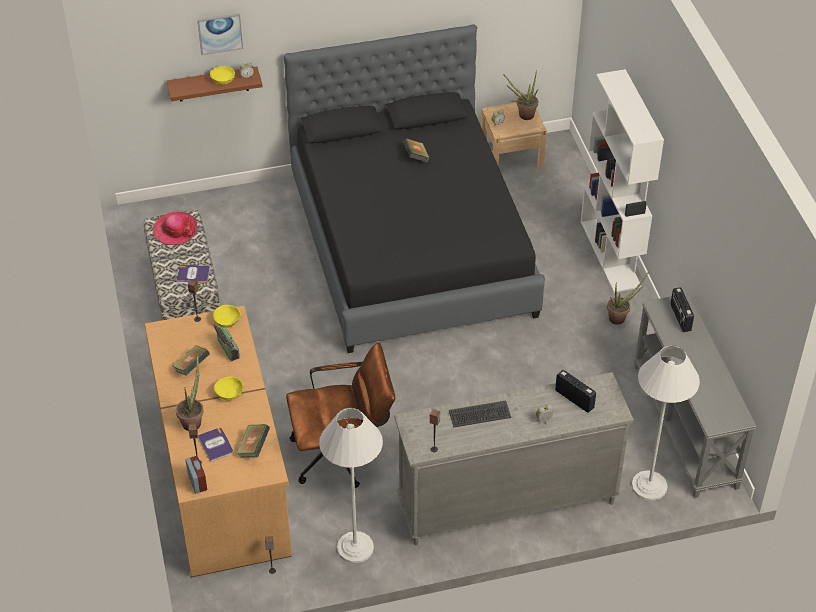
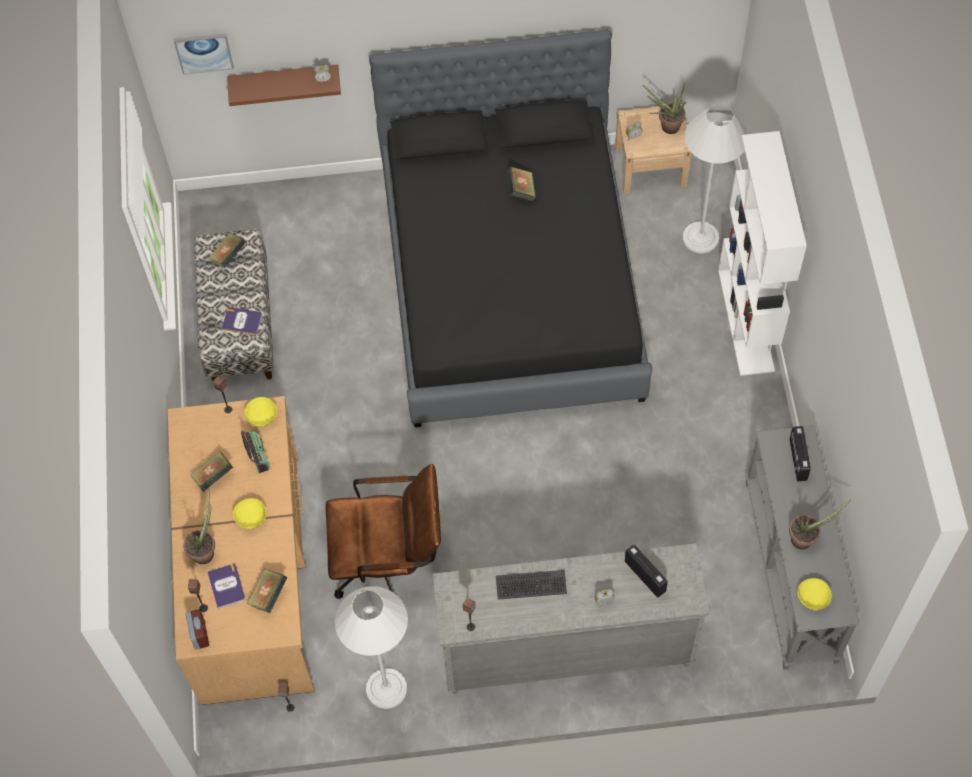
camera: 10 degrees right, 15 degrees up
(175, 230) = (228, 256): hat -> book
(220, 33) = (290, 31): picture -> picture (204, 52)
(223, 81) = (294, 83): yellow bowl -> yellow bowl (812, 598)
(620, 318) = (741, 412): potted plant -> potted plant (806, 538)
(649, 486) = (734, 647): white floor lamp -> white floor lamp (700, 238)

